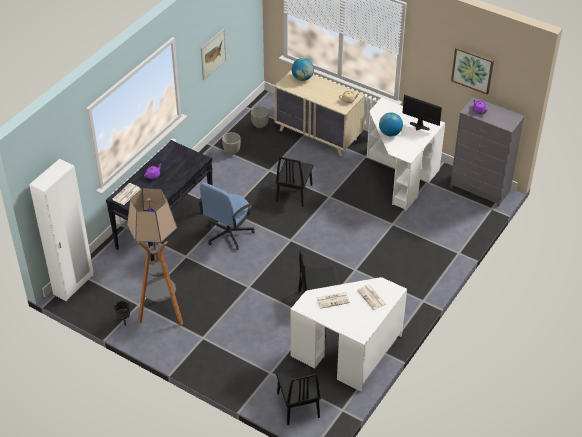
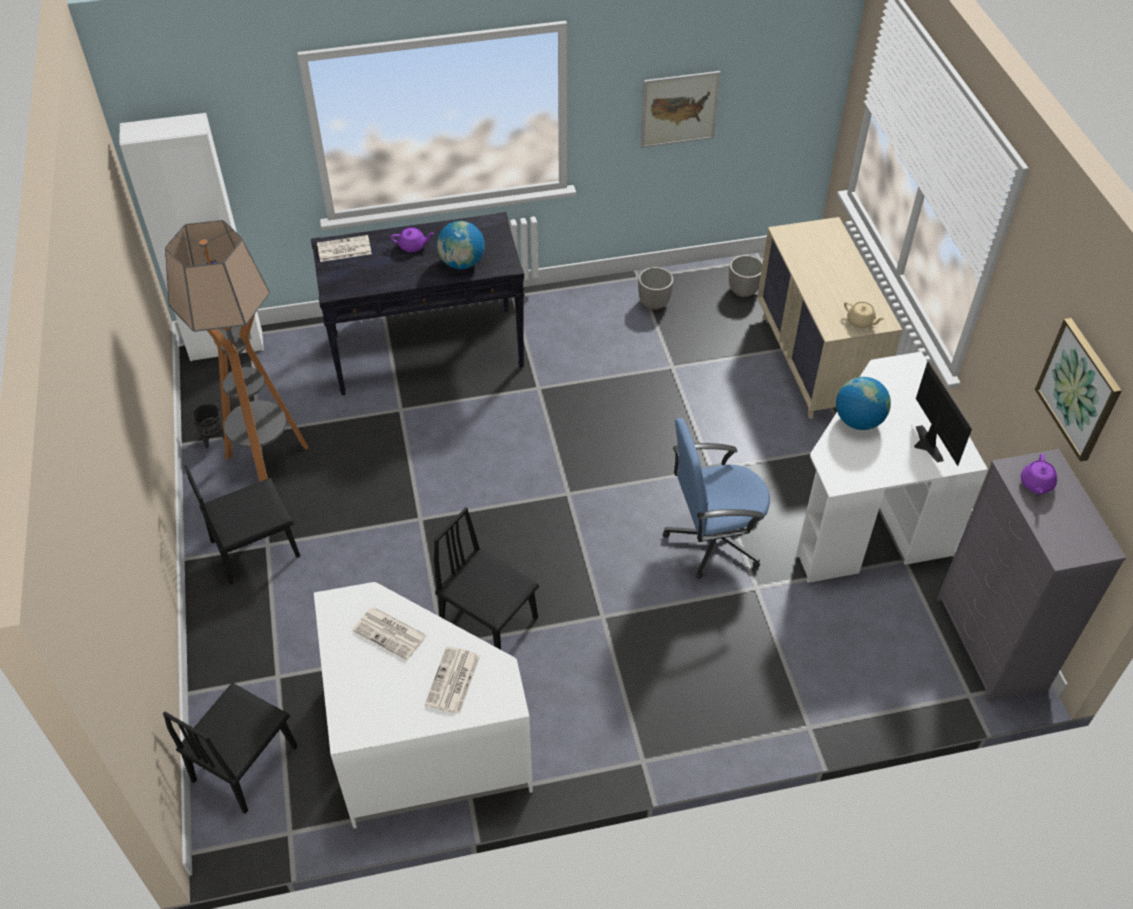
camera: 45 degrees right, 5 degrees up
(228, 234) = (495, 419): blue office chair -> blue office chair (713, 539)
(294, 192) = (665, 425): black chair -> black chair (255, 548)
(302, 78) = (829, 242): globe -> globe (462, 263)

